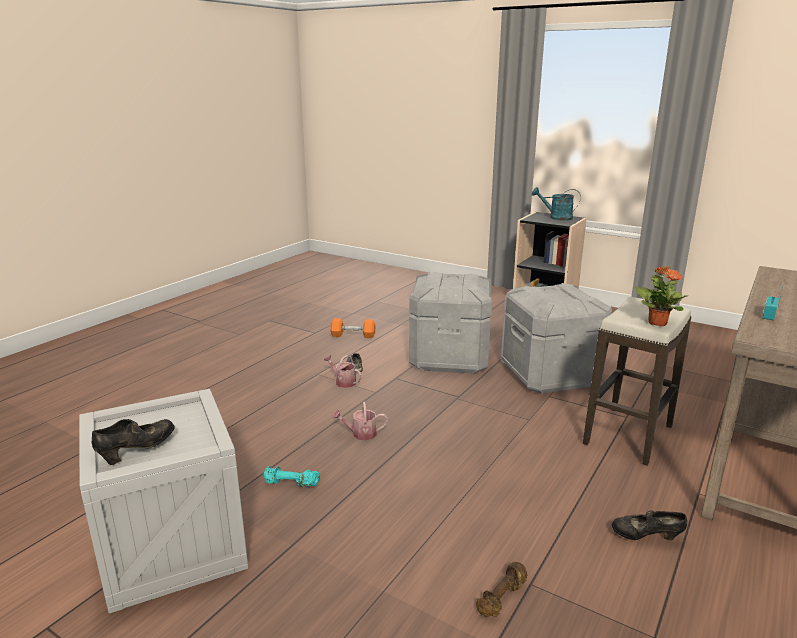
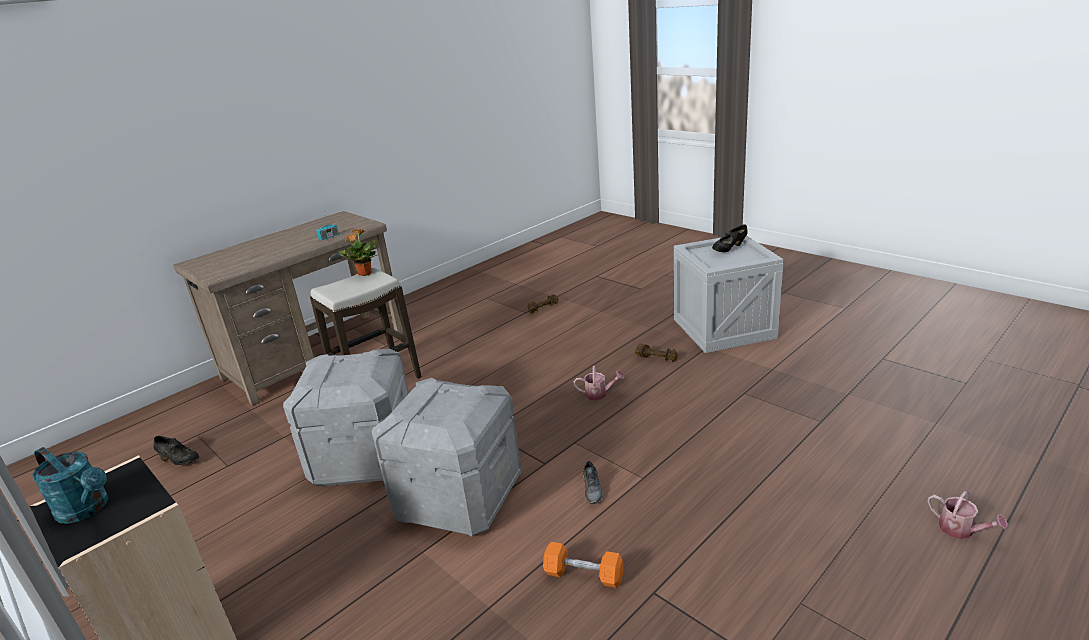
camera: 165 degrees left, 5 degrees up
(291, 484) = (656, 358): turquoise dumbbell -> brown dumbbell
(343, 382) = (610, 461): watering can -> watering can (961, 530)
(646, 537) = (447, 327): black shoe -> black shoe (179, 461)

